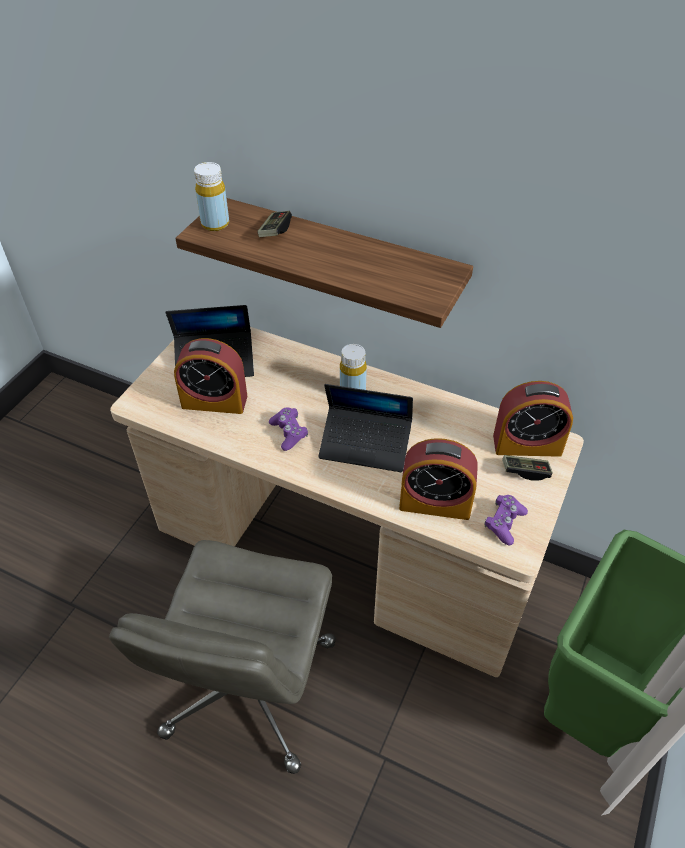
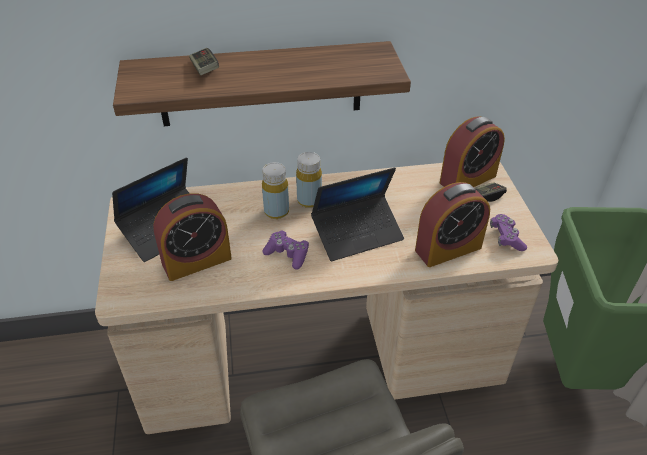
camera: 35 degrees left, 5 degrees down
(215, 224) = (141, 81): yellow bottle -> yellow bottle (276, 211)

